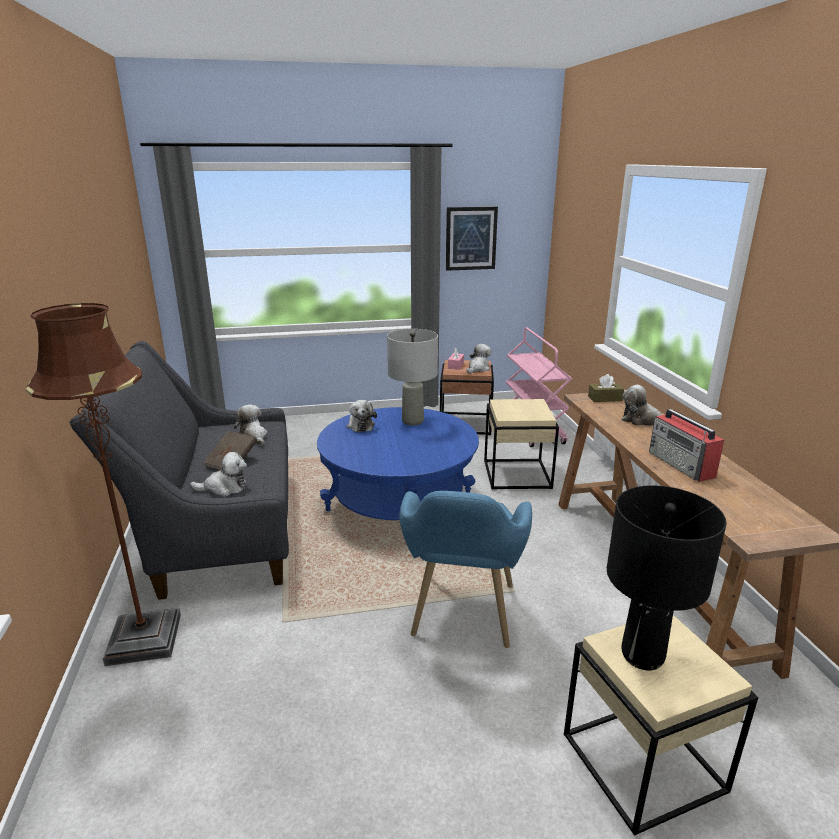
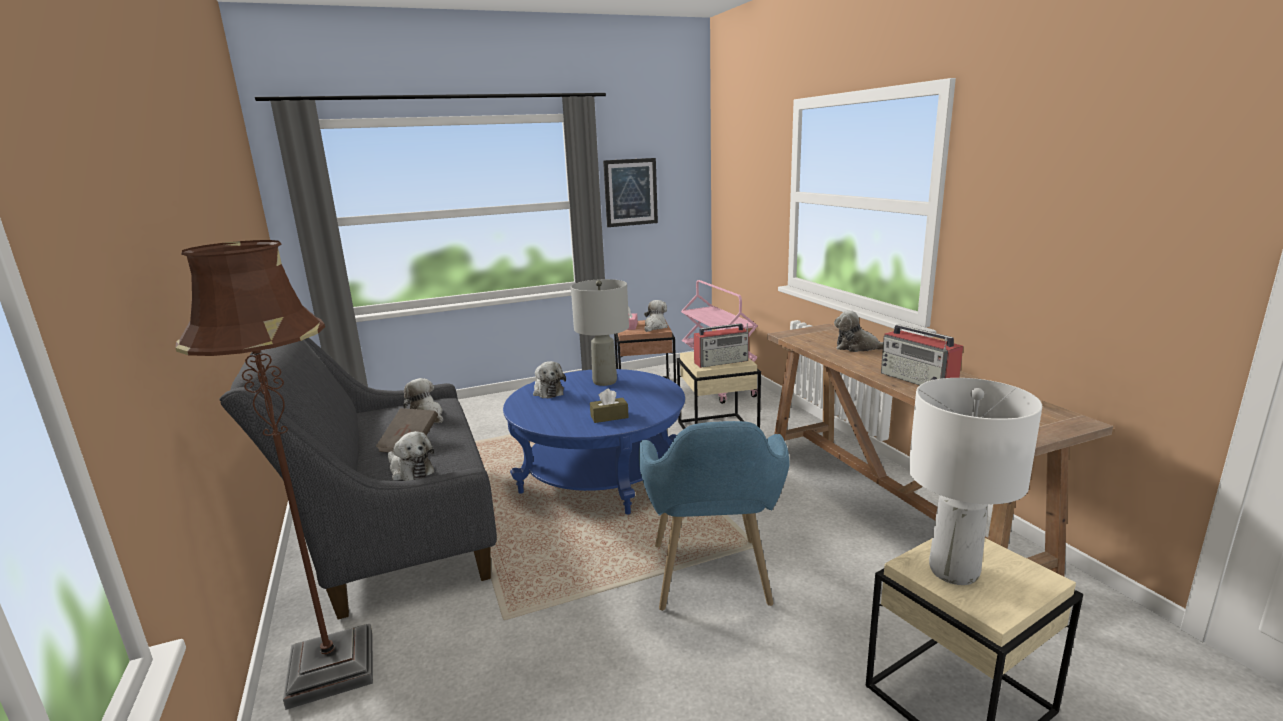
camera: 10 degrees left, 5 degrees down
(224, 488) = (410, 471): plush toy -> plush toy turned 60 degrees clockwise
(524, 413) = (722, 362): none -> radio
(605, 398) = (810, 333): brown tissue box -> brown tissue box (609, 417)
(643, 656) = (955, 571): black table lamp -> white table lamp

